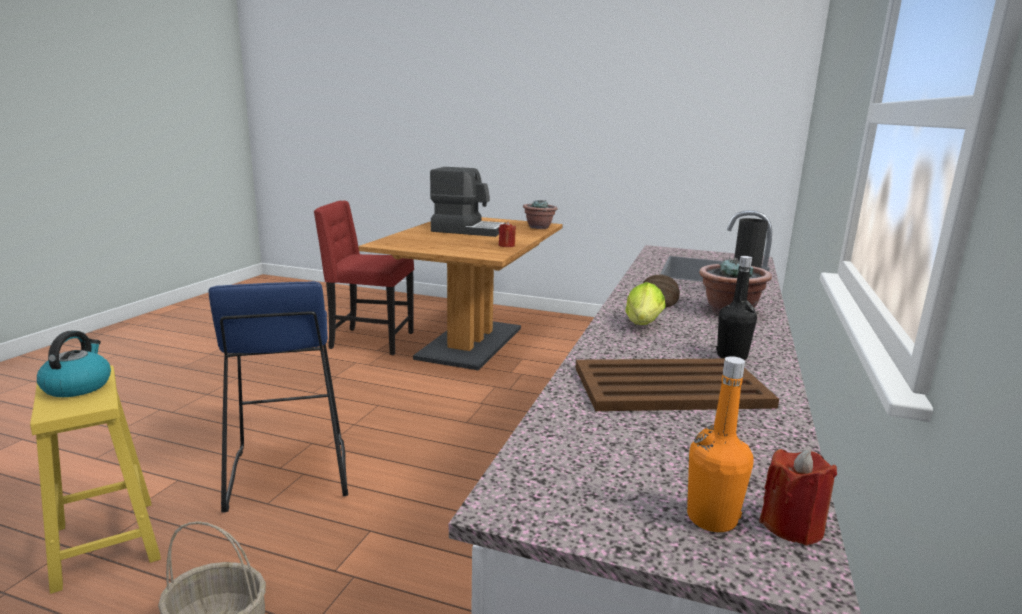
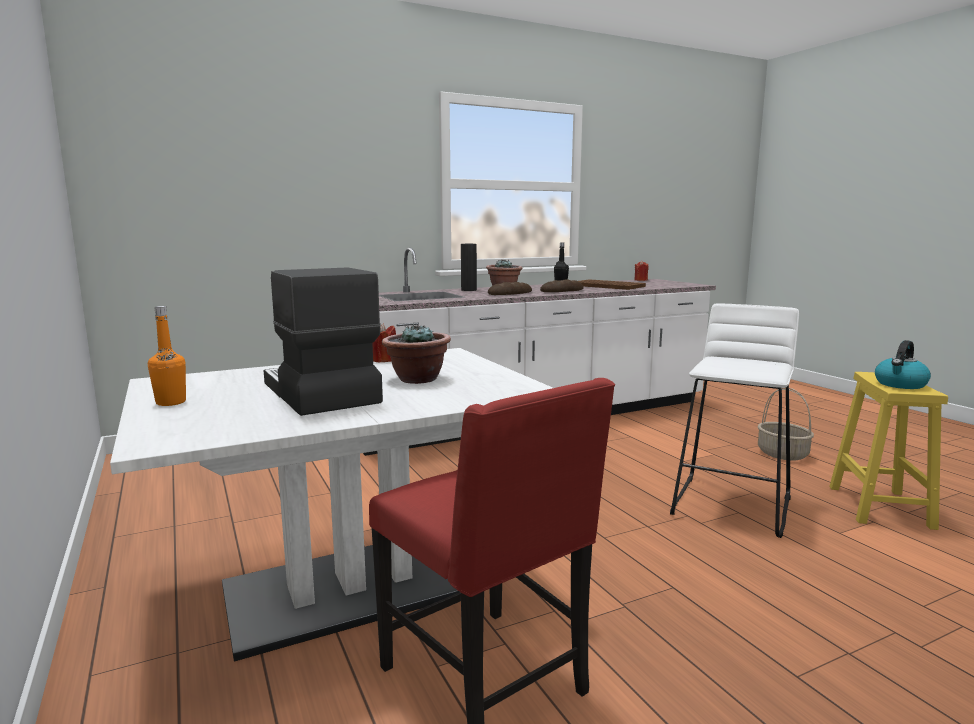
camera: 135 degrees left, 5 degrees down
(288, 474) = (732, 505): blue stool -> white stool
(470, 343) = (350, 589): brown dining table -> white dining table
(539, 227) = (202, 378): potted plant -> potted plant (417, 379)
(642, 326) = (562, 291): lettuce -> bread
(711, 518) = (655, 281): orange bottle -> orange bottle (171, 402)

